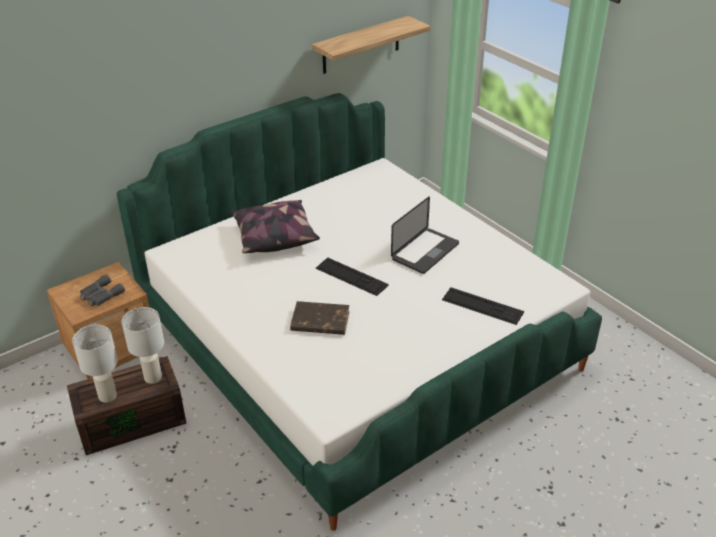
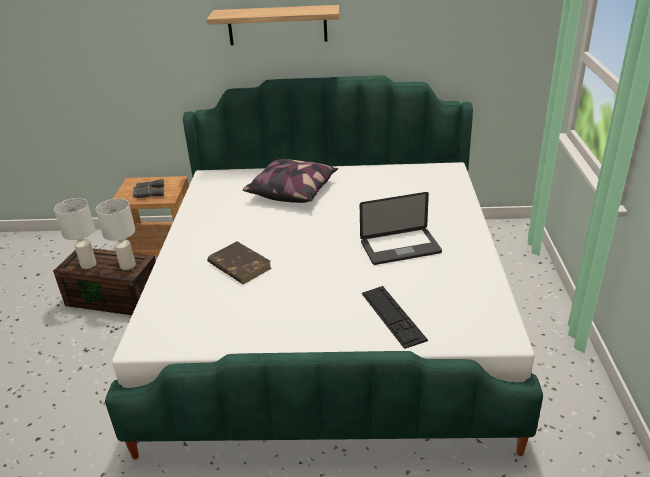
camera: 40 degrees right, 5 degrees down
(351, 276) = (310, 242): keyboard -> none
(361, 45) = (460, 39): shelf -> shelf (277, 25)

